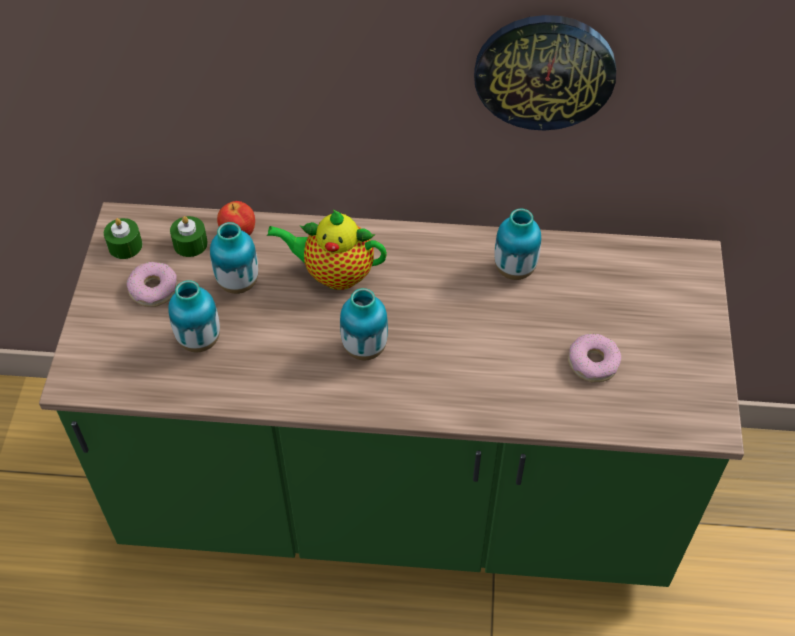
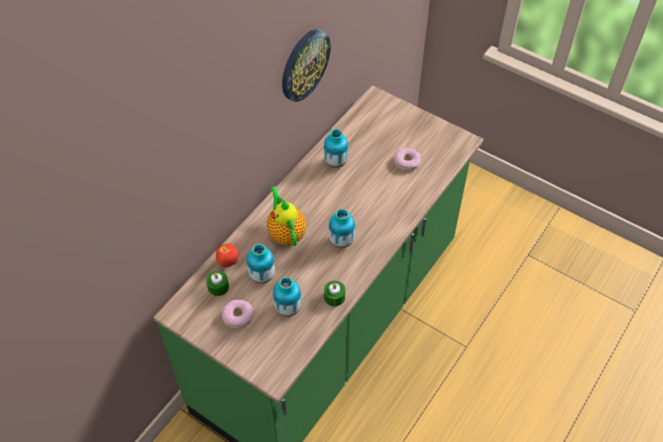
camera: 60 degrees left, 0 degrees up
(125, 245) = (196, 318): green candle -> green candle (334, 297)
(334, 273) = (286, 233): teapot -> teapot turned 120 degrees clockwise

